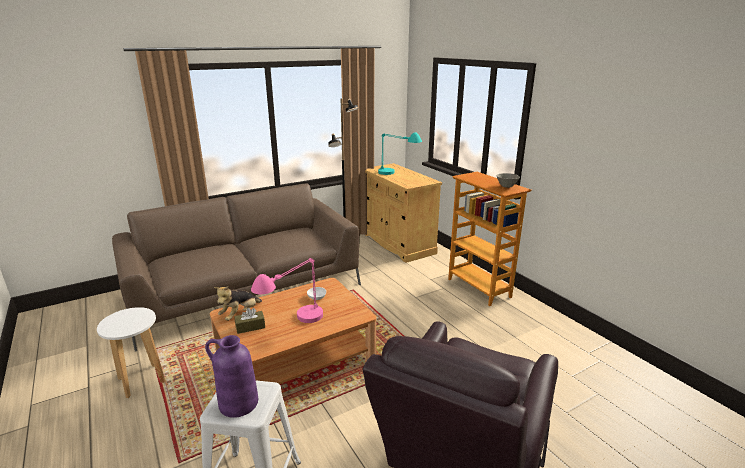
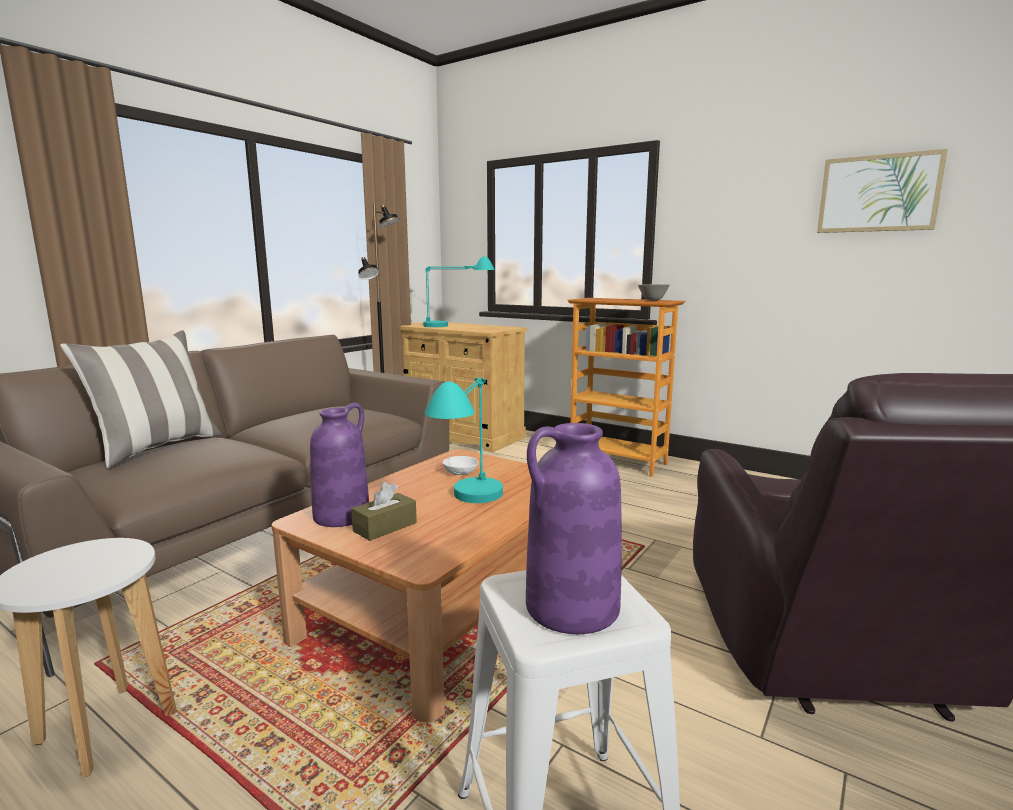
camera: 25 degrees left, 10 degrees down
(196, 251) = (157, 448): none -> pillow
(240, 314) = (342, 515): plush toy -> purple vase
(293, 327) = (468, 511): pink table lamp -> turquoise table lamp
(677, 137) = (878, 193): none -> picture

